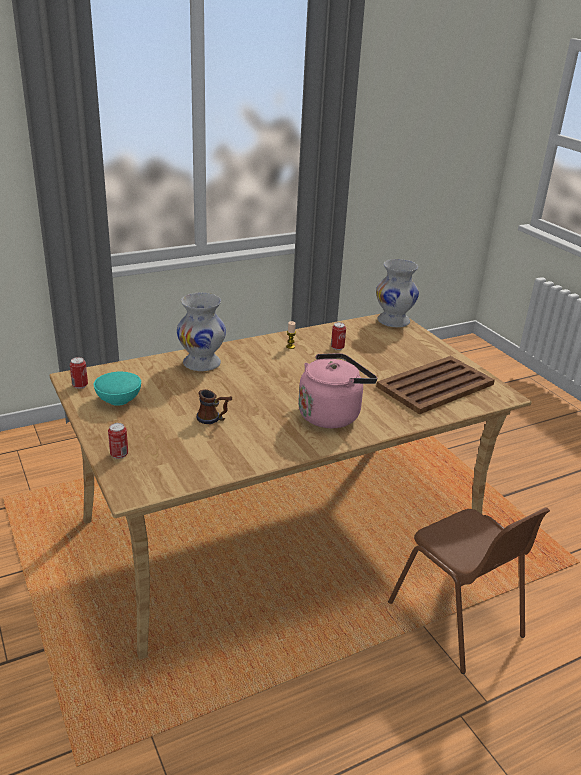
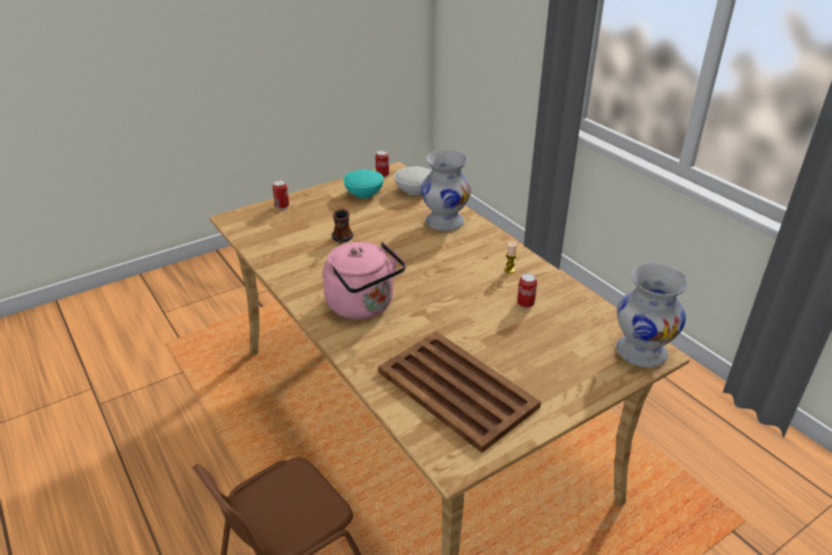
camera: 85 degrees right, 5 degrees up
(129, 371) = (414, 190): none -> white bowl

